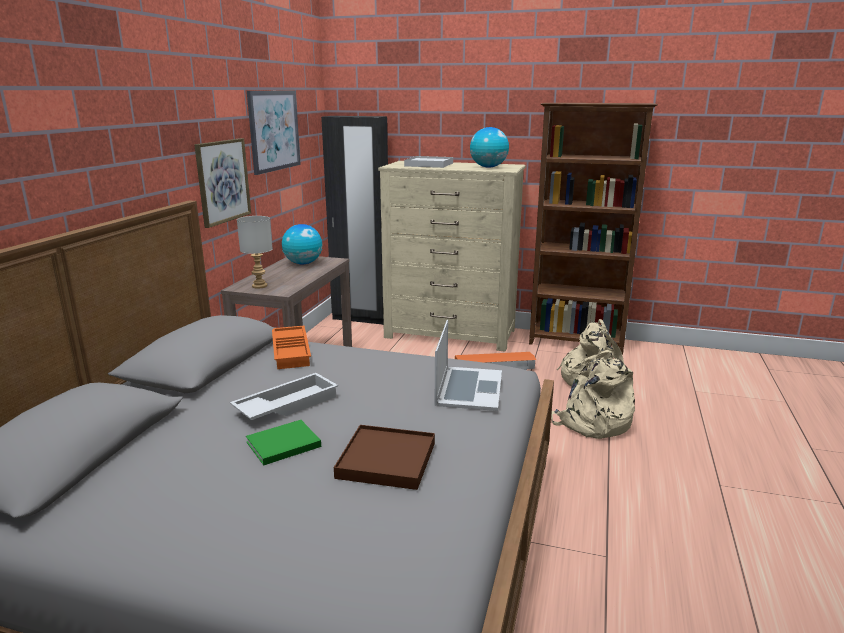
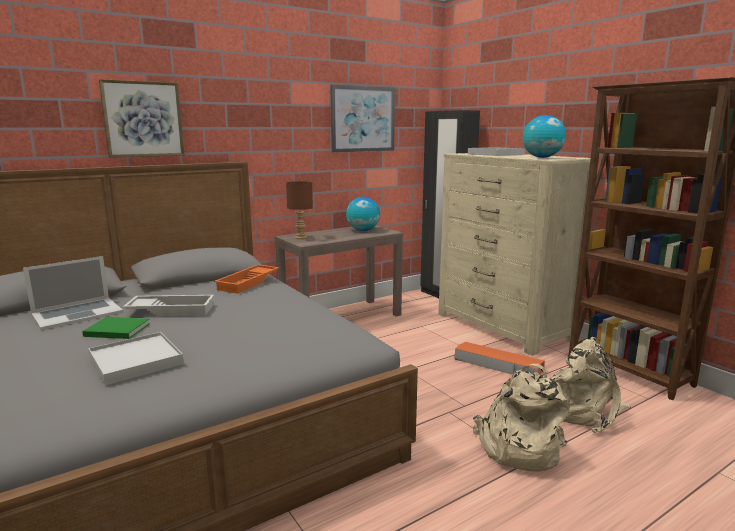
camera: 40 degrees right, 5 degrees down
(223, 181) = (291, 153): picture -> picture (143, 119)
(260, 286) = (301, 238): grey table lamp -> brown table lamp
(386, 460) = (135, 361): brown tray -> white tray
(468, 388) = (295, 340): laptop -> laptop (77, 313)

